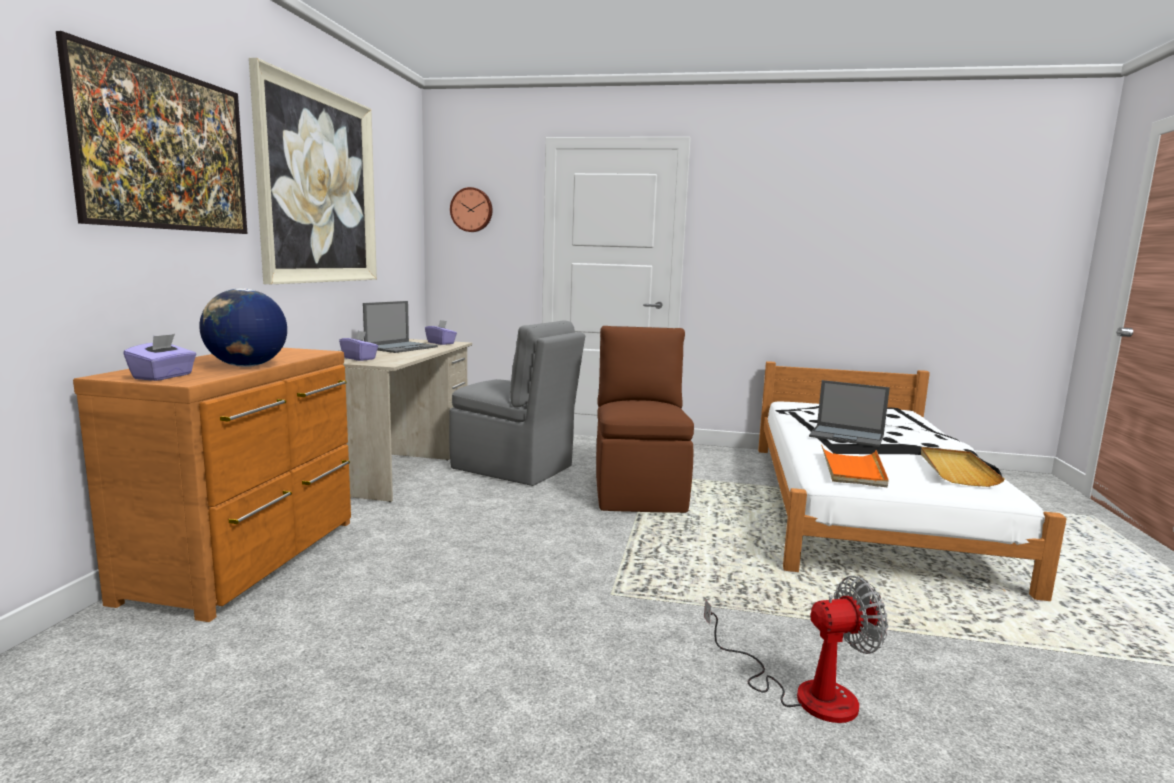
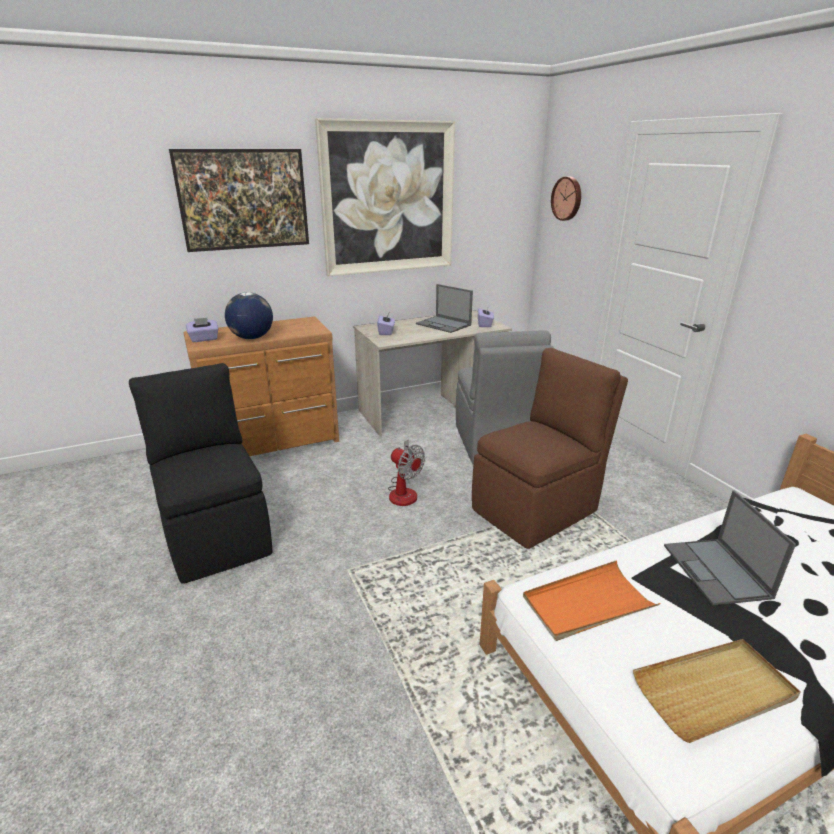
camera: 55 degrees right, 15 degrees up
(402, 347) = (444, 324): laptop -> laptop turned 45 degrees clockwise
(407, 660) = (217, 534): none -> black chair
(804, 692) = (290, 714): fan -> fan (404, 491)

